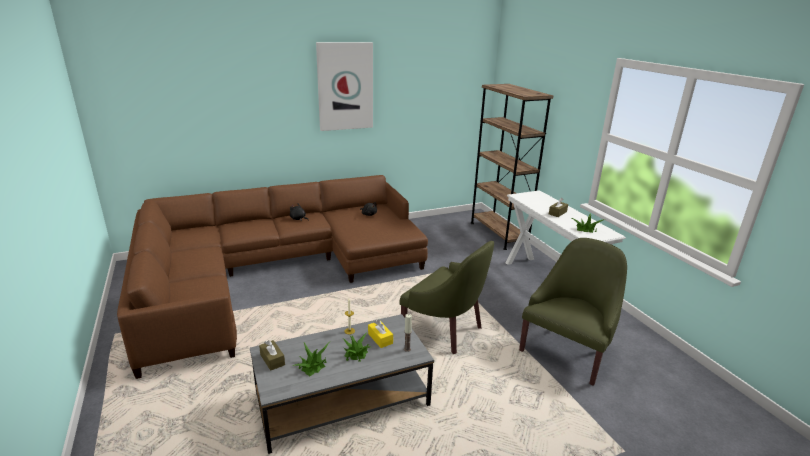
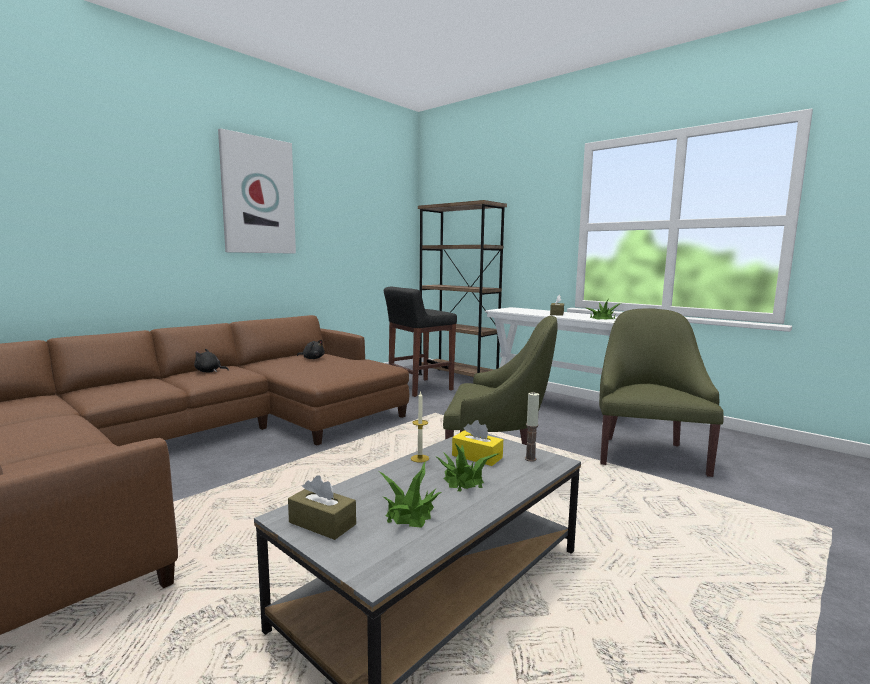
camera: 25 degrees left, 15 degrees down
(458, 239) = (419, 388): none -> black stool

